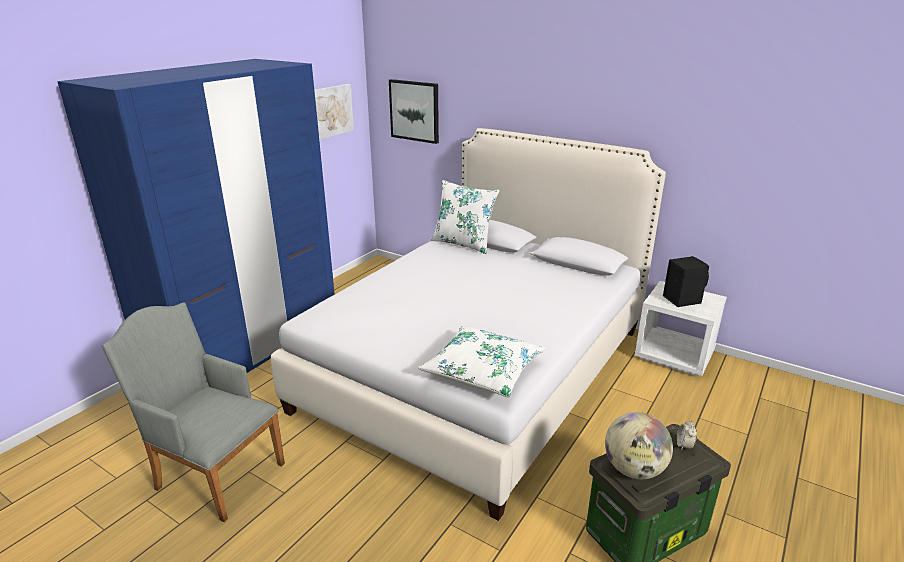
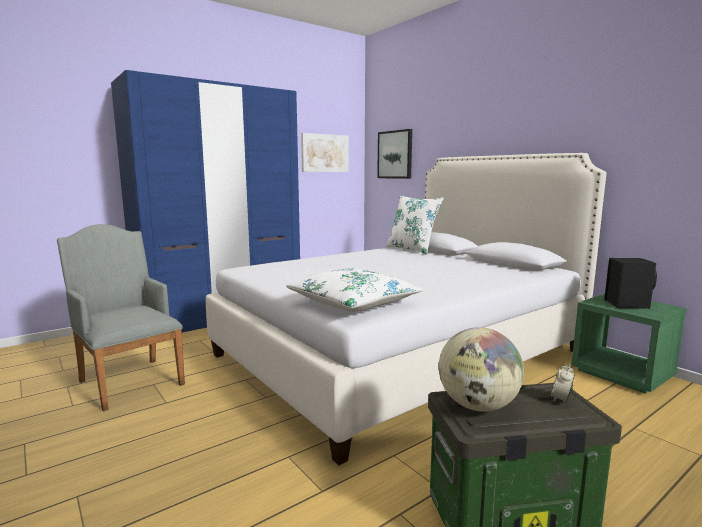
camera: 20 degrees right, 15 degrees down
(674, 356) = (623, 374): white nightstand -> green nightstand

